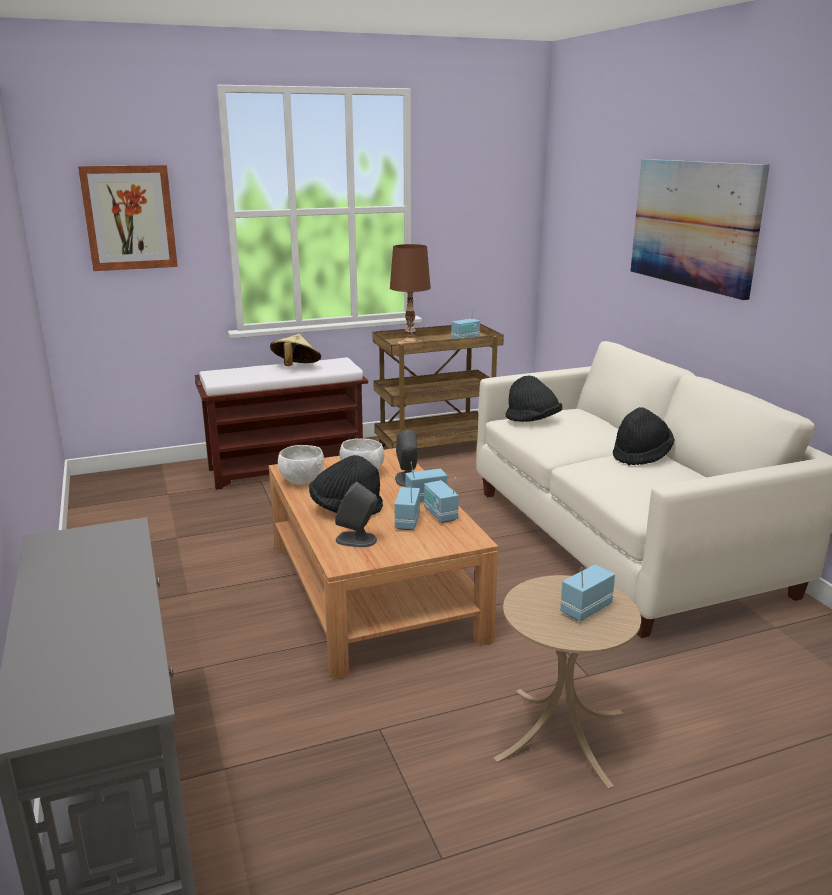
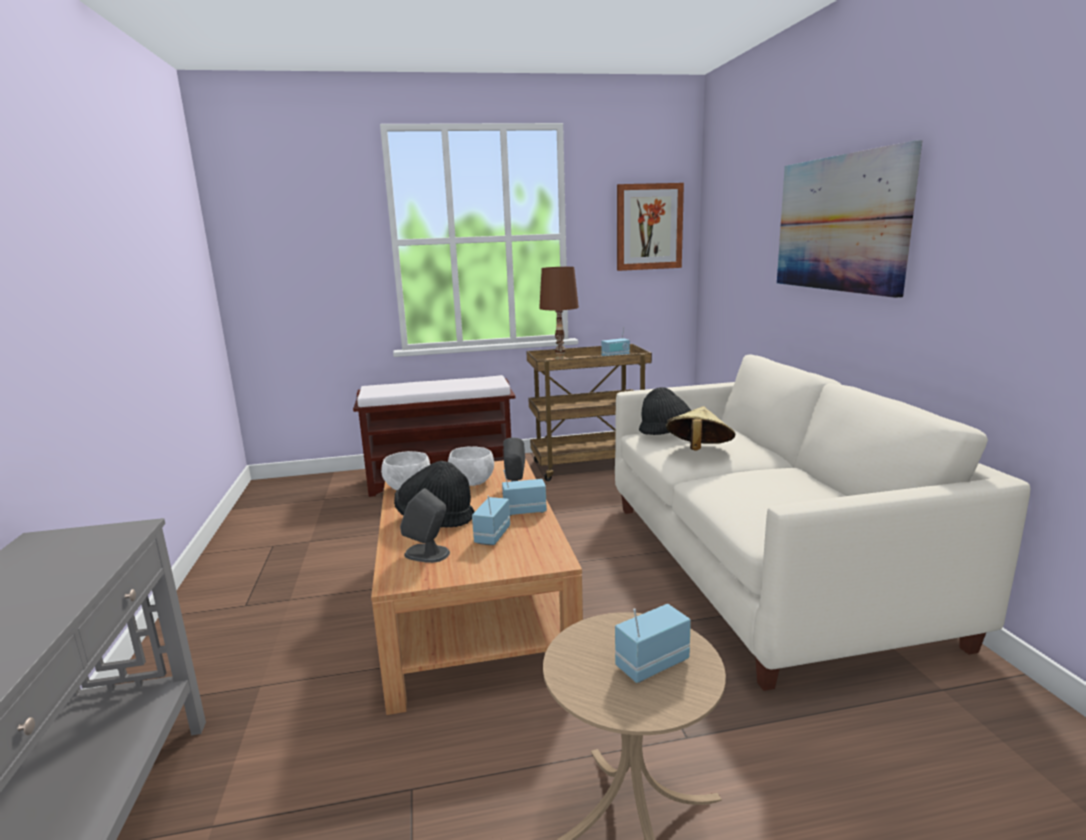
camera: 10 degrees right, 5 degrees down
(129, 218) = (301, 246): picture -> picture (649, 227)
(295, 368) = (449, 383): beige hat -> beige hat (698, 451)
(440, 515) = (531, 529): radio -> none
(641, 456) = (775, 472): black hat -> none

